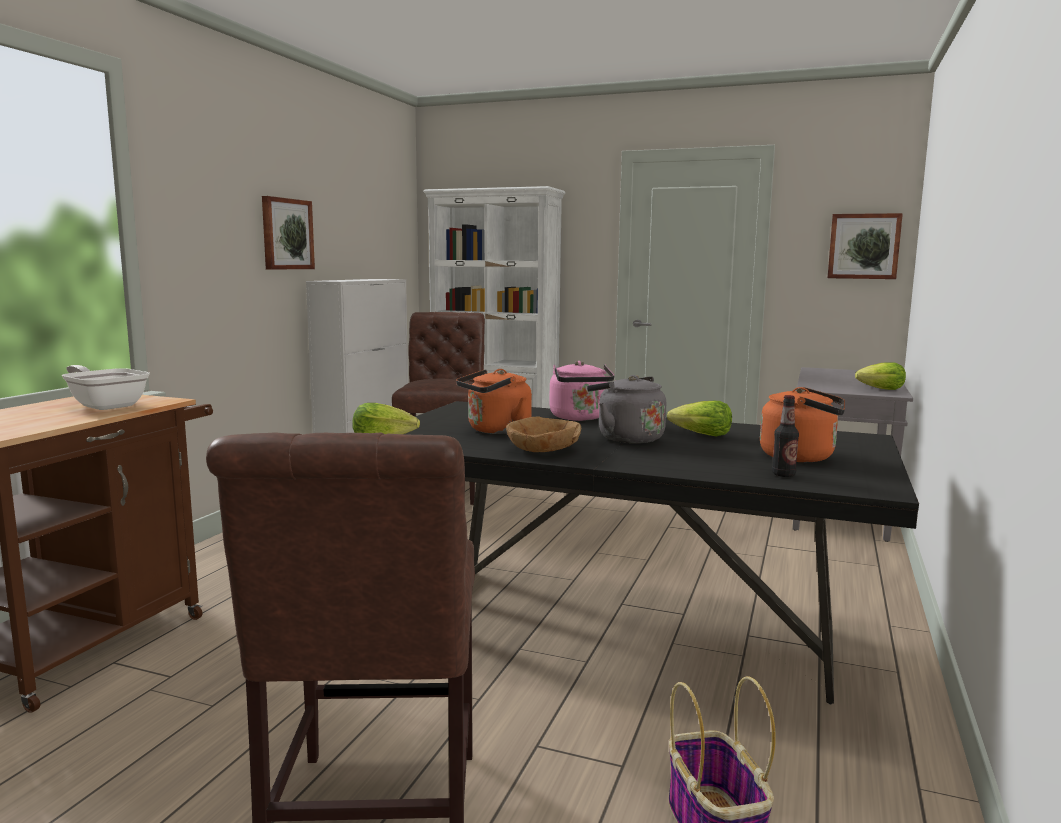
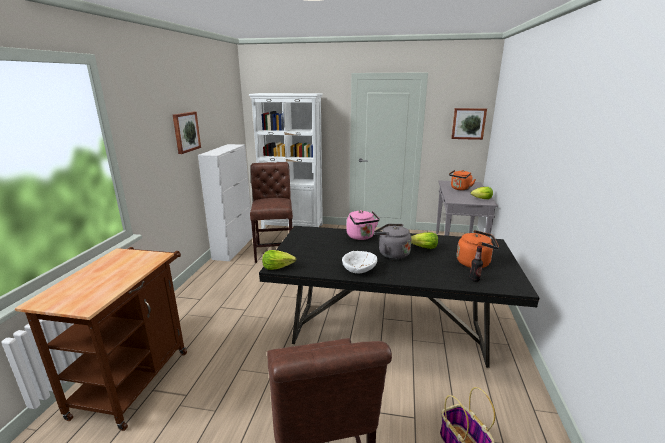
camera: 10 degrees left, 10 degrees up
(106, 405) = (128, 265): frying pan -> none
(496, 431) = (328, 253): orange kettle -> orange kettle (460, 189)
(543, 450) = (359, 269): brown bowl -> white bowl

